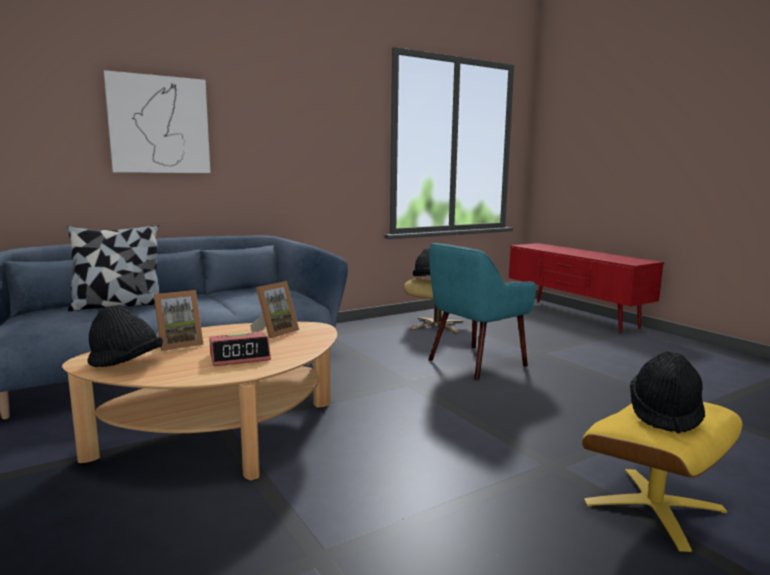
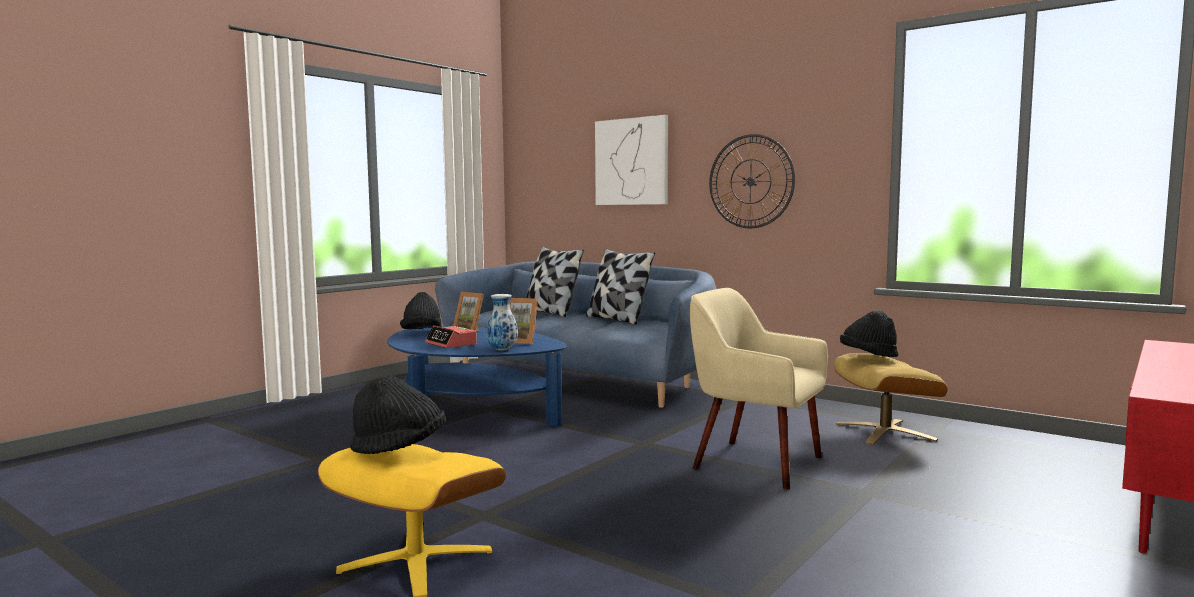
camera: 70 degrees right, 5 degrees down
(219, 295) = (617, 319): none -> pillow
(223, 437) = (471, 412): beige coffee table -> blue coffee table
(293, 154) = (750, 181): none -> wall clock
(311, 342) = (503, 349): none -> vase
(475, 362) = (755, 463): turquoise armchair -> beige armchair

